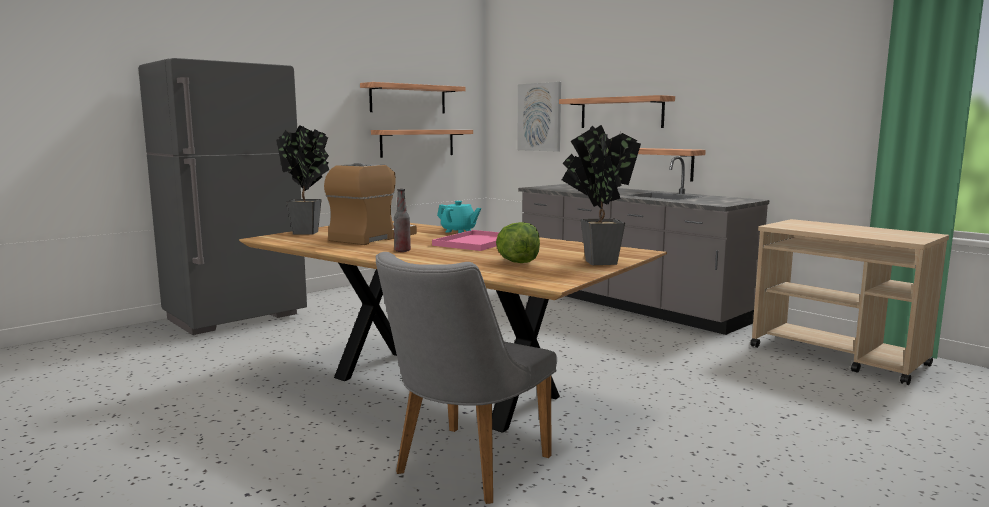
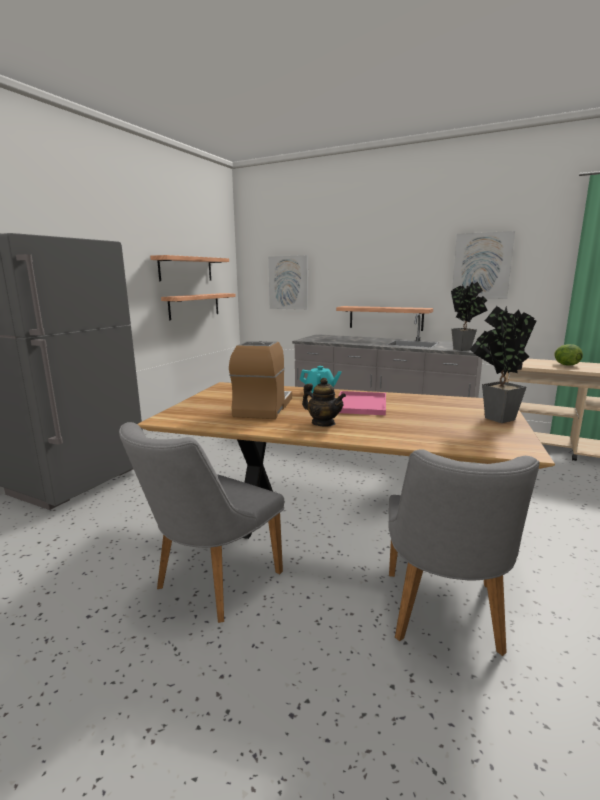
camera: 20 degrees left, 5 degrees up
(272, 406) = (210, 585): none -> grey chair
(309, 233) = (194, 408): potted plant -> potted plant (465, 349)
(402, 251) = (323, 423): bottle -> teapot
(518, 262) = (443, 426): lettuce -> lettuce (565, 365)
(621, 113) = (362, 280): shelf -> none
(766, 91) = (482, 266): none -> picture

